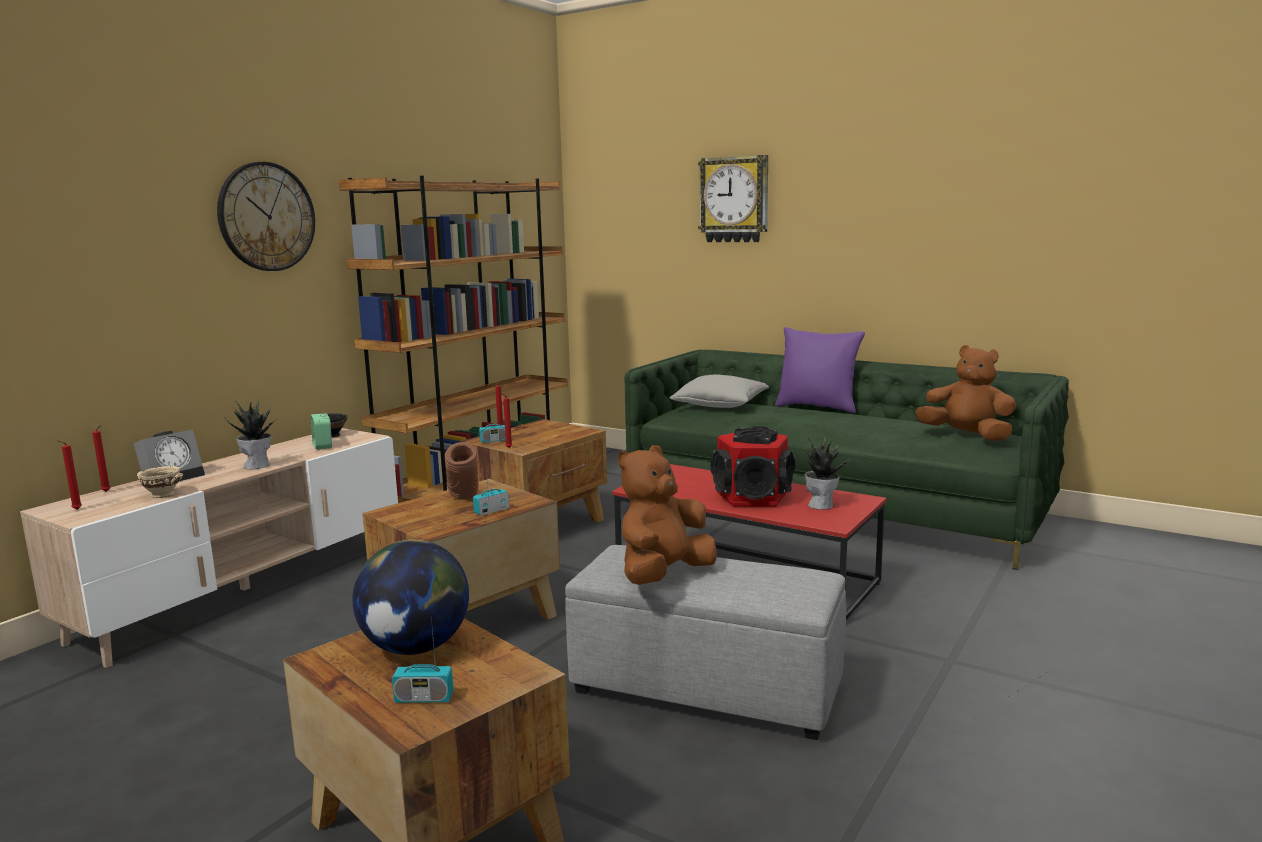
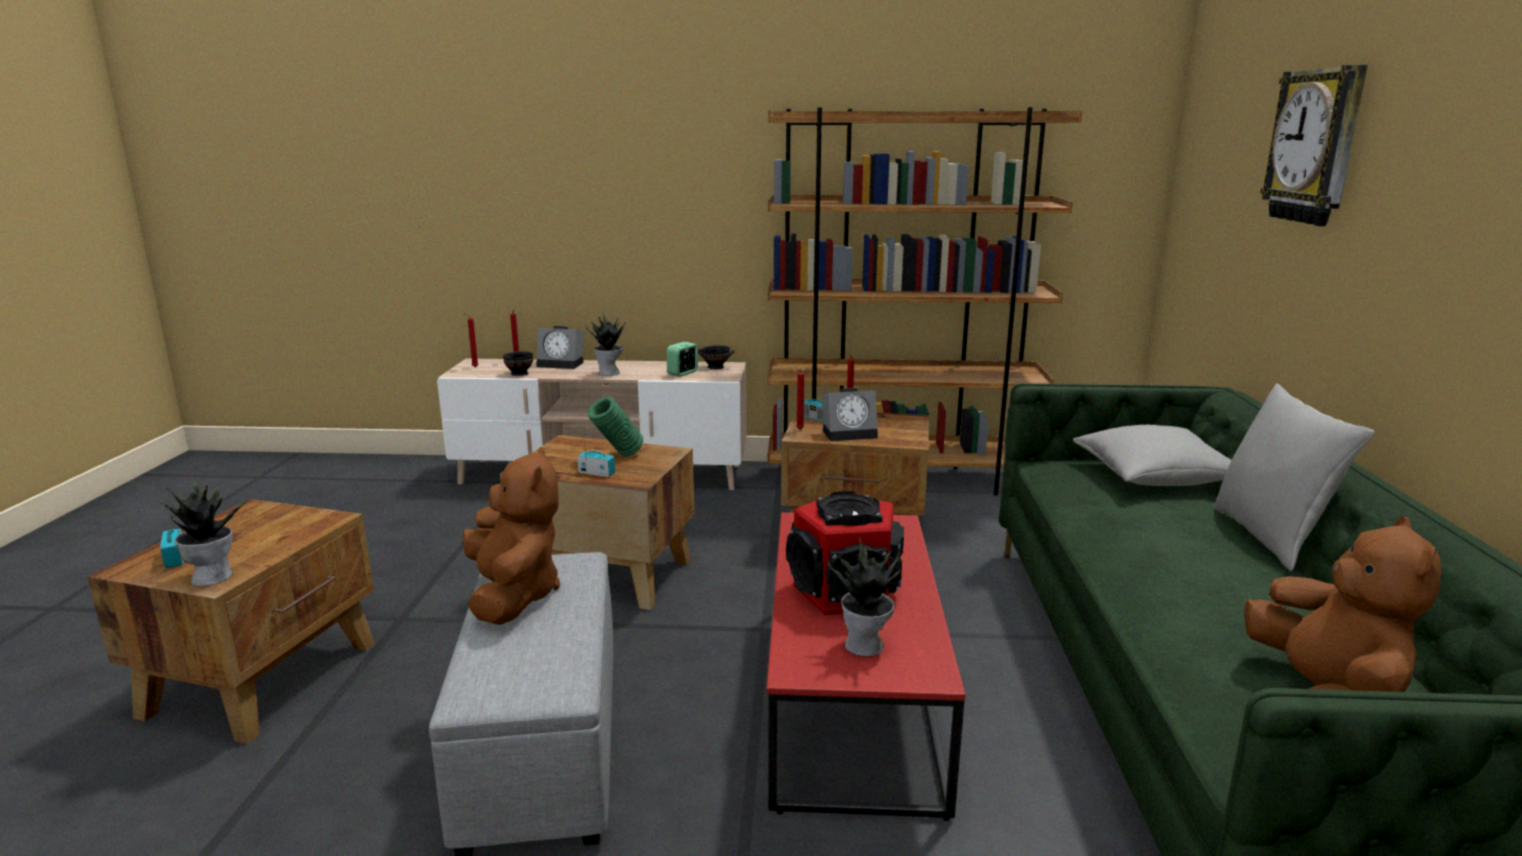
camera: 60 degrees right, 5 degrees up
(162, 494) = (520, 373): beige bowl -> black bowl
(266, 217) = (693, 148): wall clock -> none
(416, 648) = (268, 531): globe -> none
(464, 500) = (617, 456): brown vase -> green vase
(506, 675) = (213, 576): none -> potted plant
(542, 439) = (850, 433): none -> alarm clock
(663, 575) = (513, 596): brown plush toy -> brown plush toy turned 60 degrees clockwise
(817, 407) = (1270, 537): purple pillow -> grey pillow

